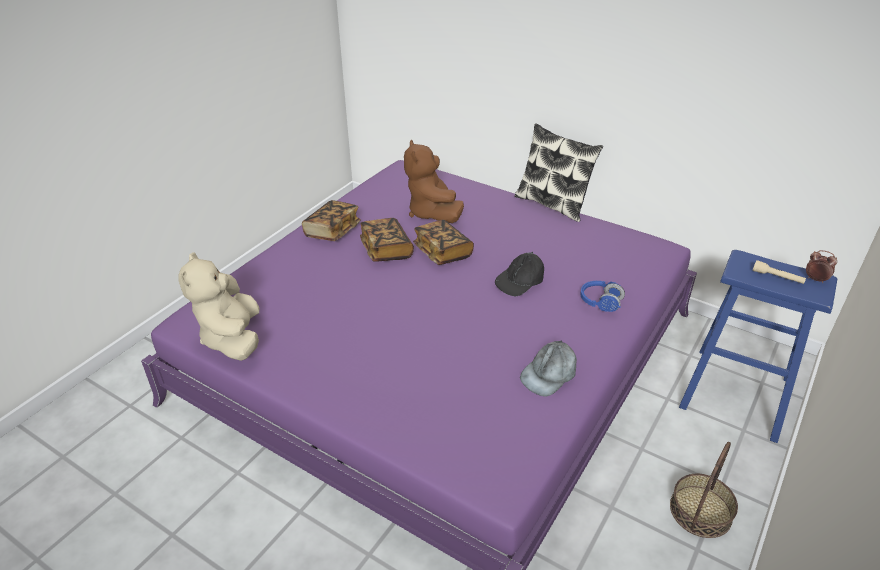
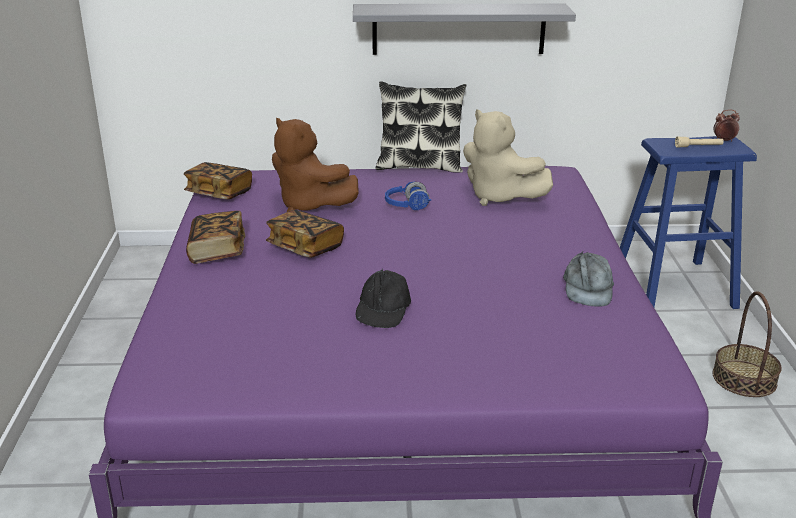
camera: 35 degrees left, 10 degrees down
(232, 338) = (232, 381): beige plush toy -> beige plush toy (499, 197)
(442, 252) = (367, 231): book -> book (219, 193)
(520, 280) = (471, 229): black cap -> black cap (383, 308)
(600, 303) = (560, 224): blue headphones -> blue headphones (407, 206)
(608, 94) = (459, 29): none -> grey shelf

